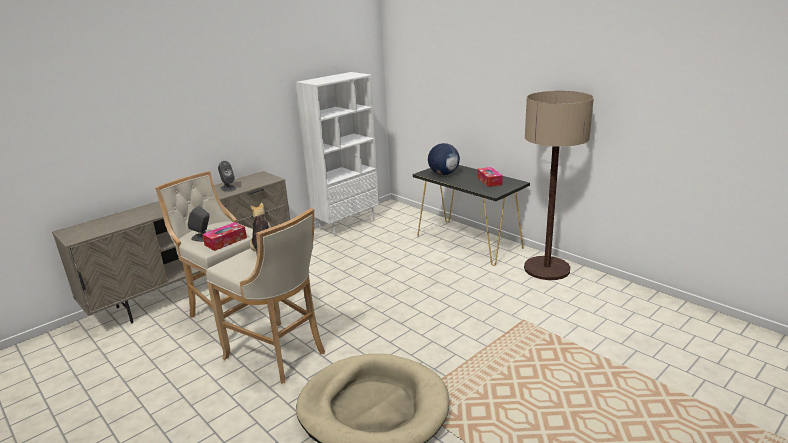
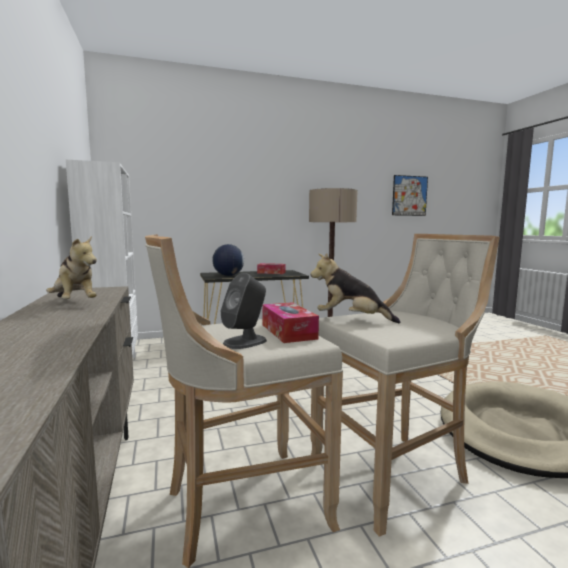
camera: 65 degrees left, 15 degrees down
(228, 188) = (74, 303): grey speaker -> plush toy
(730, 109) = (409, 195): none -> picture

